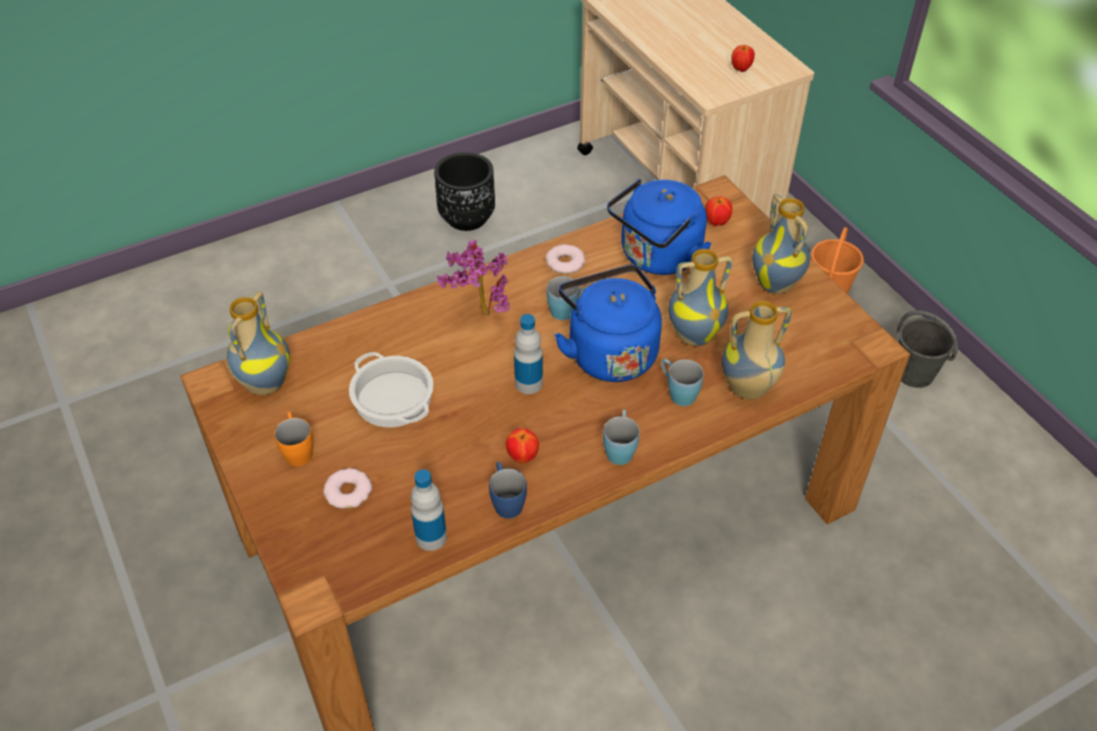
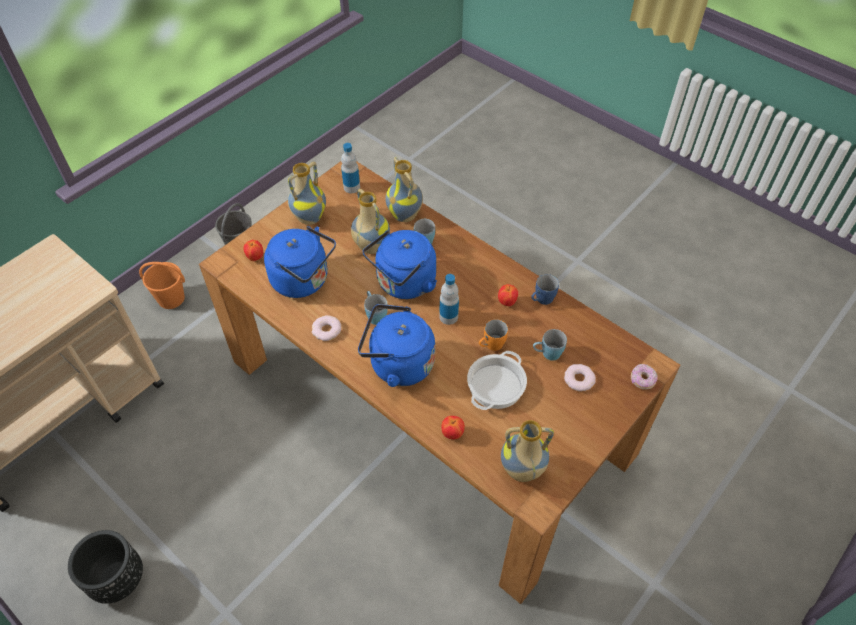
camera: 110 degrees left, 5 degrees up
(297, 450) = (564, 422): orange mug -> orange mug (491, 346)
(301, 569) = (642, 380): none -> donut
(431, 537) = (584, 326): bottle -> bottle (351, 187)
(479, 313) = (397, 364): potted plant -> blue kettle
(620, 448) = (477, 260): blue mug -> blue mug (547, 354)
(741, 69) = (52, 278): apple -> apple (452, 434)

